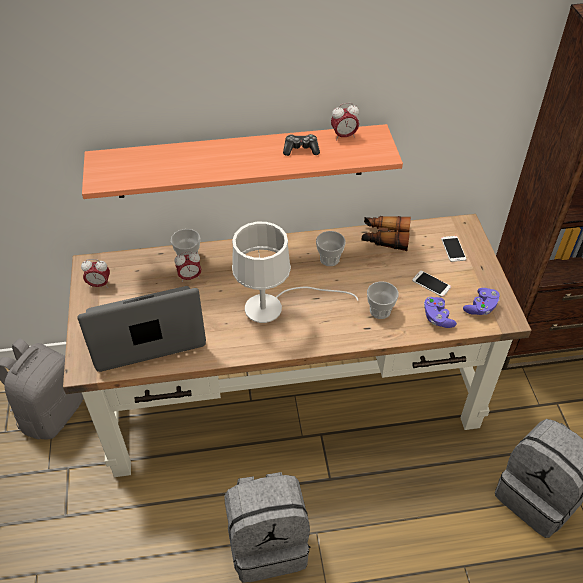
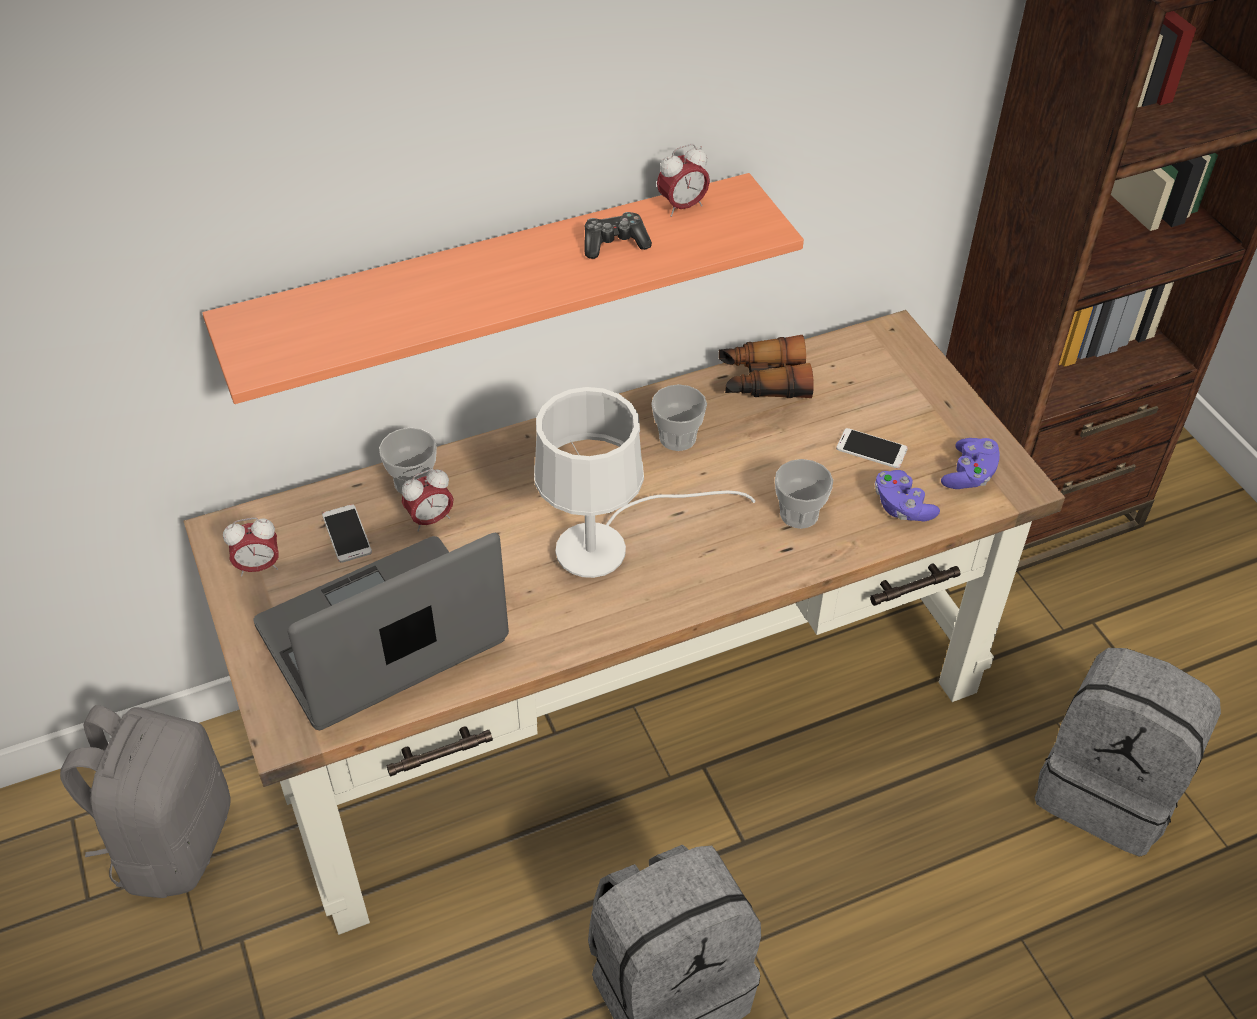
camera: 15 degrees left, 0 degrees up
(453, 249) = (888, 379): phone -> phone (347, 534)

